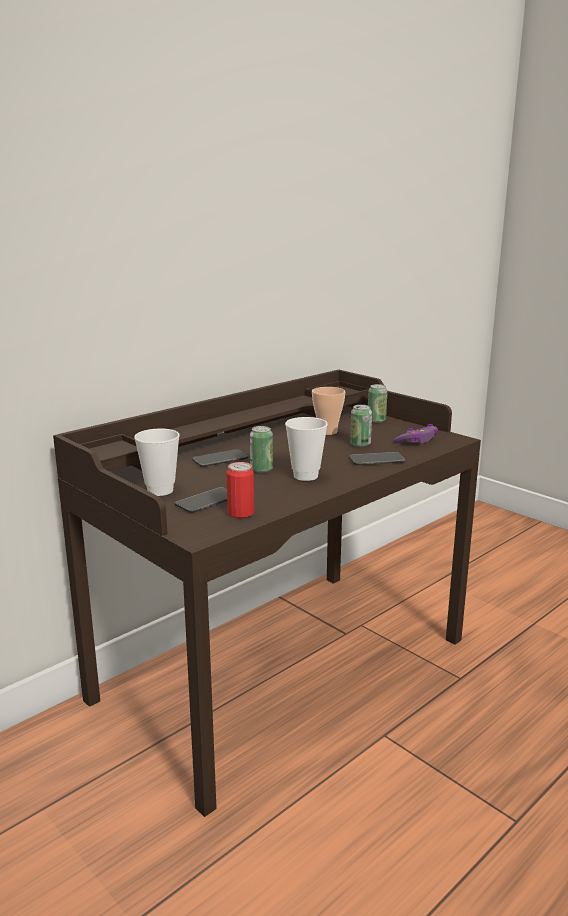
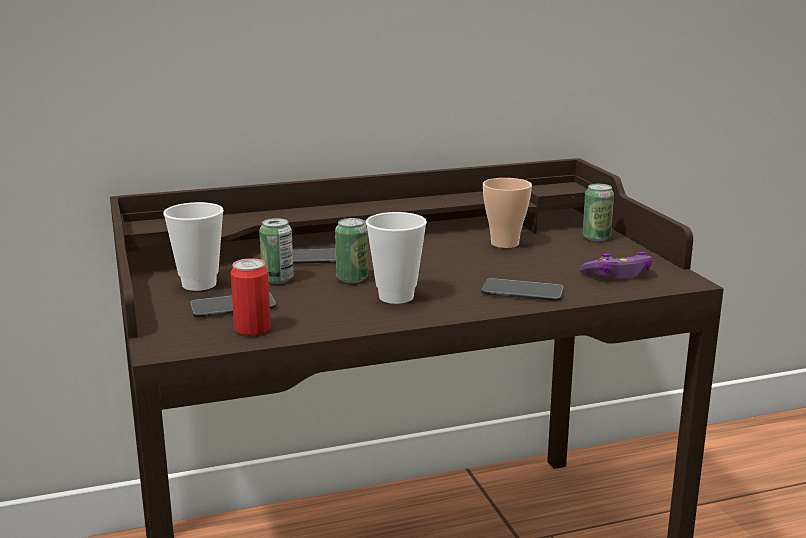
camera: 25 degrees right, 0 degrees up
(360, 444) = (528, 267): can -> can (277, 279)

